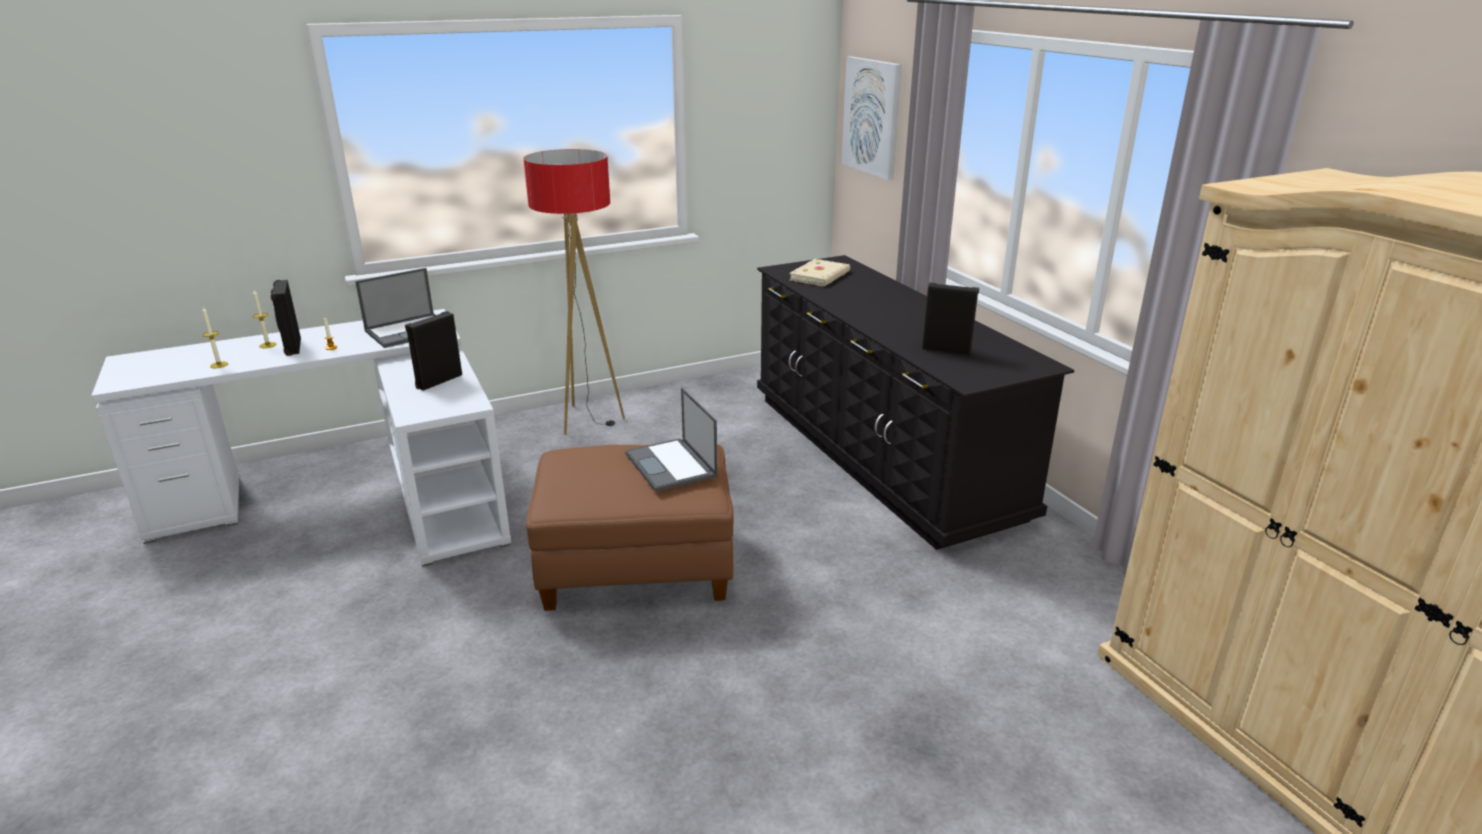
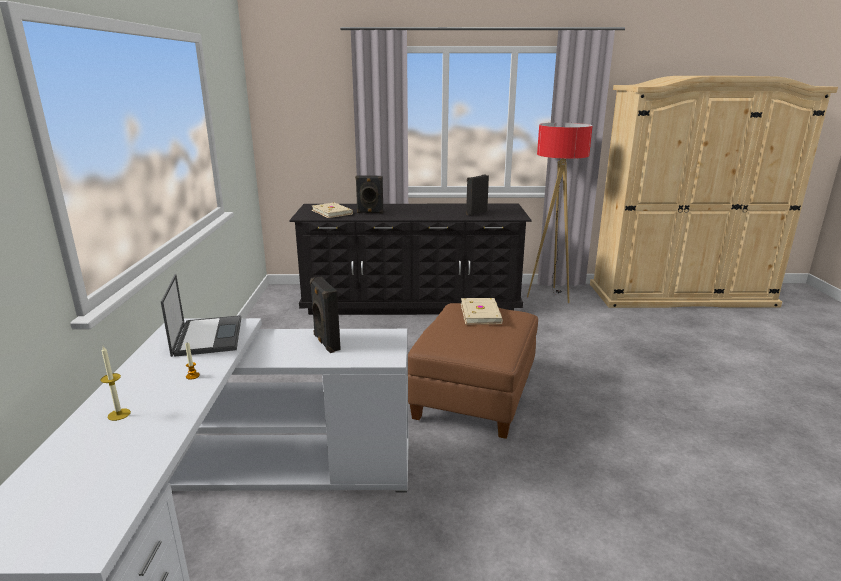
camera: 65 degrees left, 5 degrees down
(219, 365) = (140, 449): candle -> none
(292, 347) = (152, 398): black speaker -> black speaker (370, 212)
(588, 420) = (247, 378): floor lamp -> floor lamp (550, 295)
(671, 465) = (481, 313): laptop -> beige book
(872, 117) = (296, 110): picture -> none

